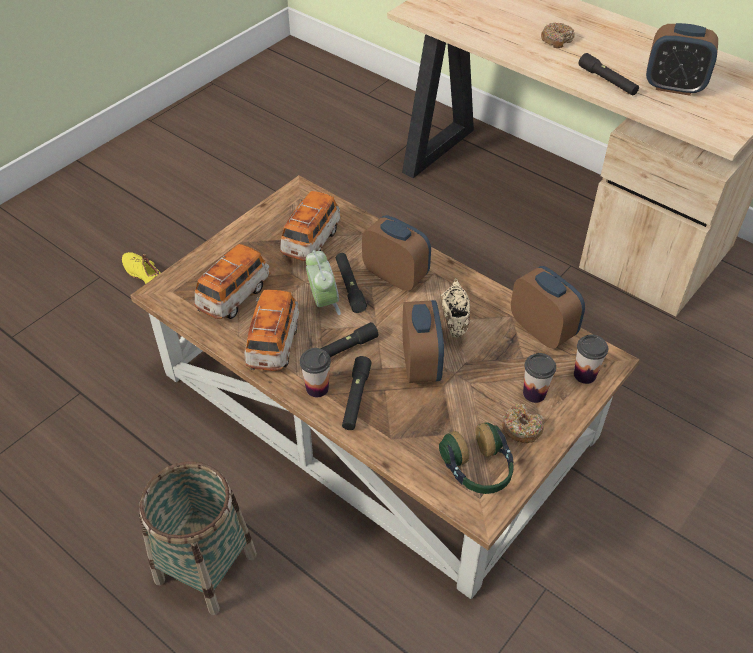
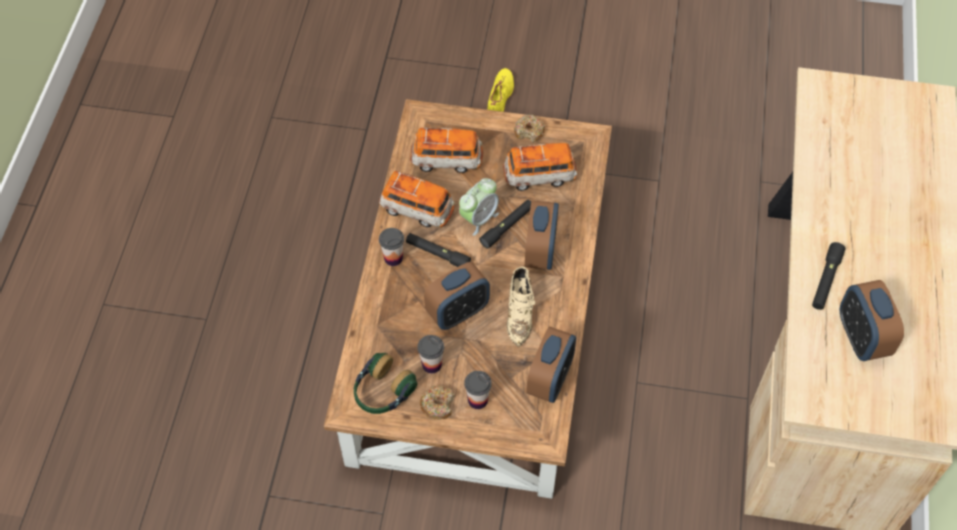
camera: 60 degrees right, 10 degrees up
(206, 567) = (276, 290): basket -> none
(274, 343) = (417, 210): toy car -> toy car turned 45 degrees clockwise
(356, 398) = (399, 286): black flashlight -> none
(455, 319) = (520, 313): beige shoe -> beige shoe turned 120 degrees clockwise
(556, 40) = (864, 214): donut -> donut (529, 132)
(584, 375) = (520, 428): cup -> cup (431, 364)

